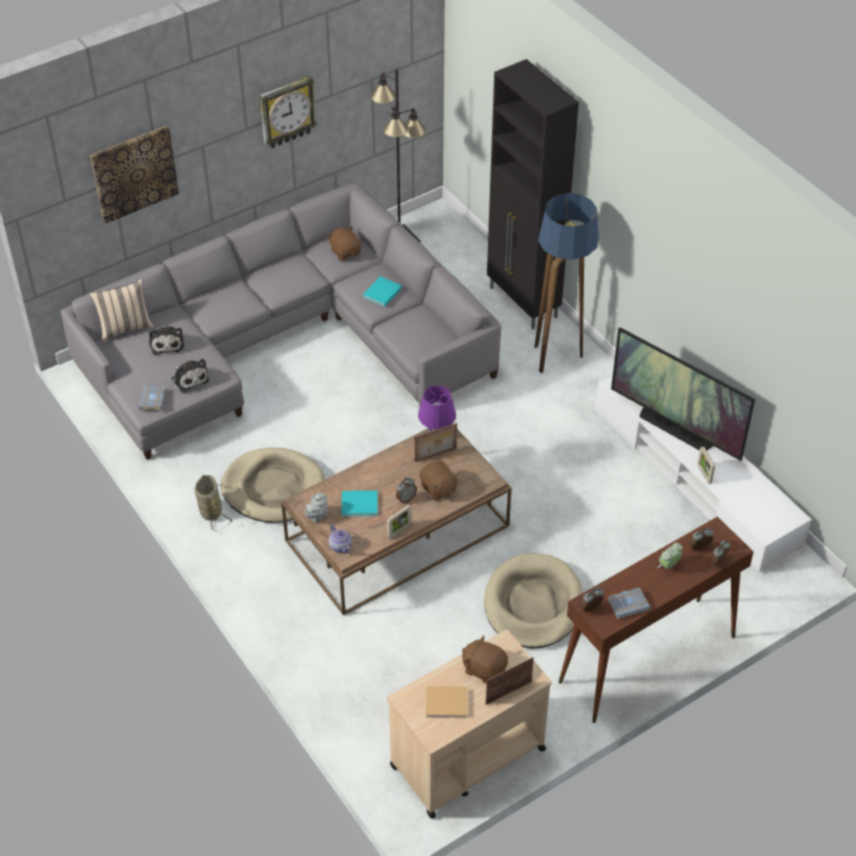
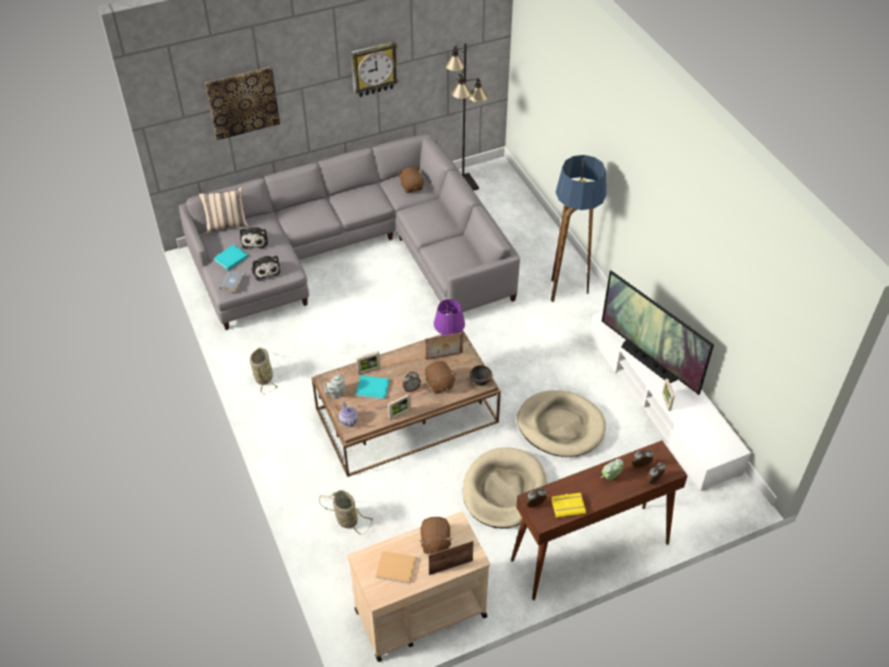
camera: 10 degrees right, 0 degrees up
(273, 488) = (317, 366): beige dog bed -> beige dog bed (560, 426)
(350, 484) = (369, 371): none -> picture frame
(353, 664) = (345, 519): none -> basket
(381, 293) = (432, 222): turquoise book -> turquoise book (230, 259)
(484, 668) = (435, 543): brown plush toy -> brown plush toy turned 135 degrees counterclockwise
(485, 477) = (480, 380): none -> bowl
(523, 303) = (550, 245): black cabinet -> none
(628, 604) = (568, 506): grey book -> yellow book

